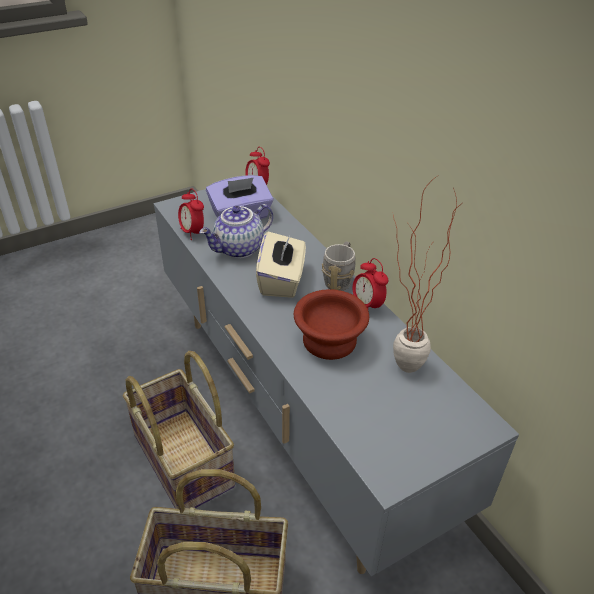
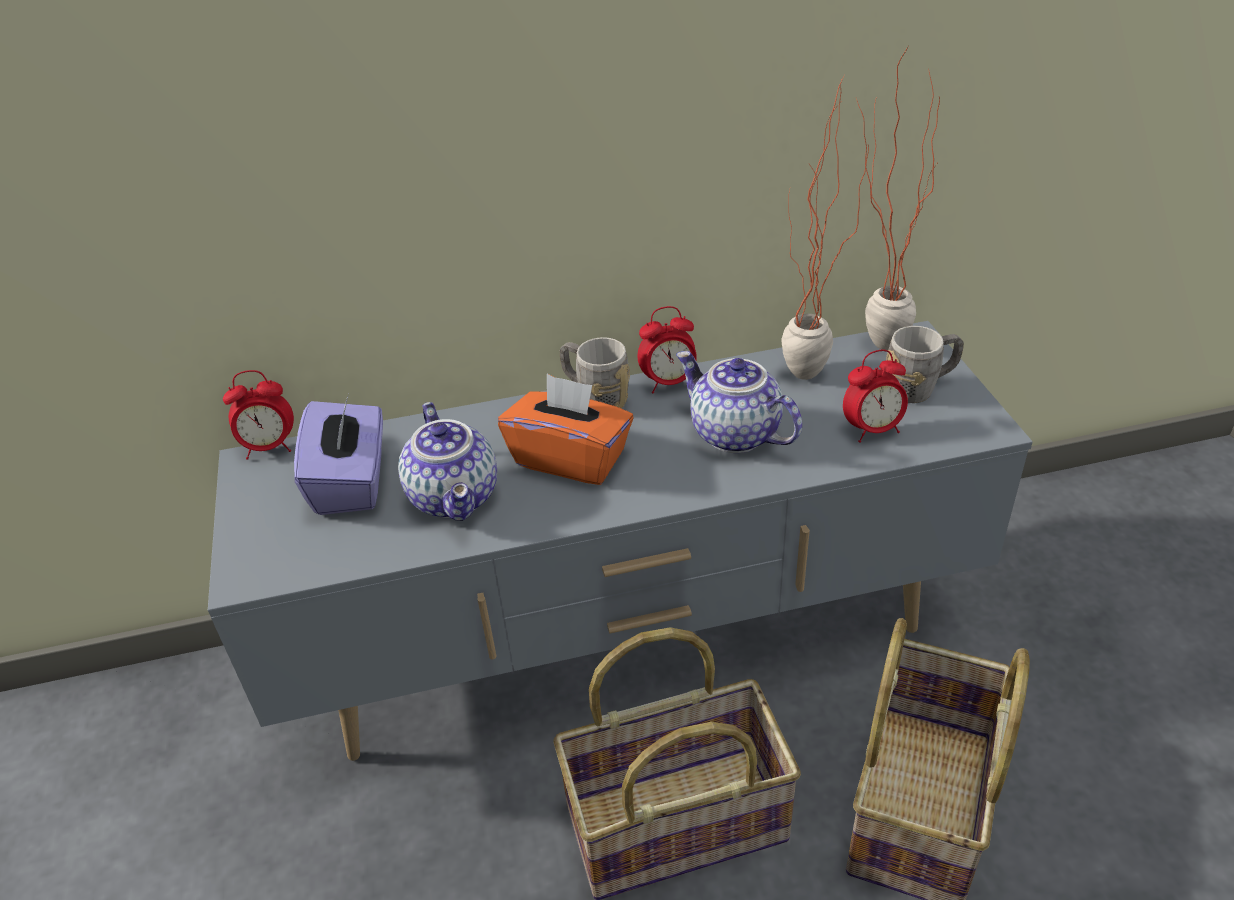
camera: 70 degrees left, 0 degrees up
(192, 232) = (364, 555): alarm clock -> alarm clock (872, 430)
(282, 280) = (571, 458): beige tissue box -> orange tissue box
(327, 341) = (733, 434): brown bowl -> teapot
(421, 433) = (919, 388): none -> grey mug
(467, 399) = (870, 341): none -> potted plant

